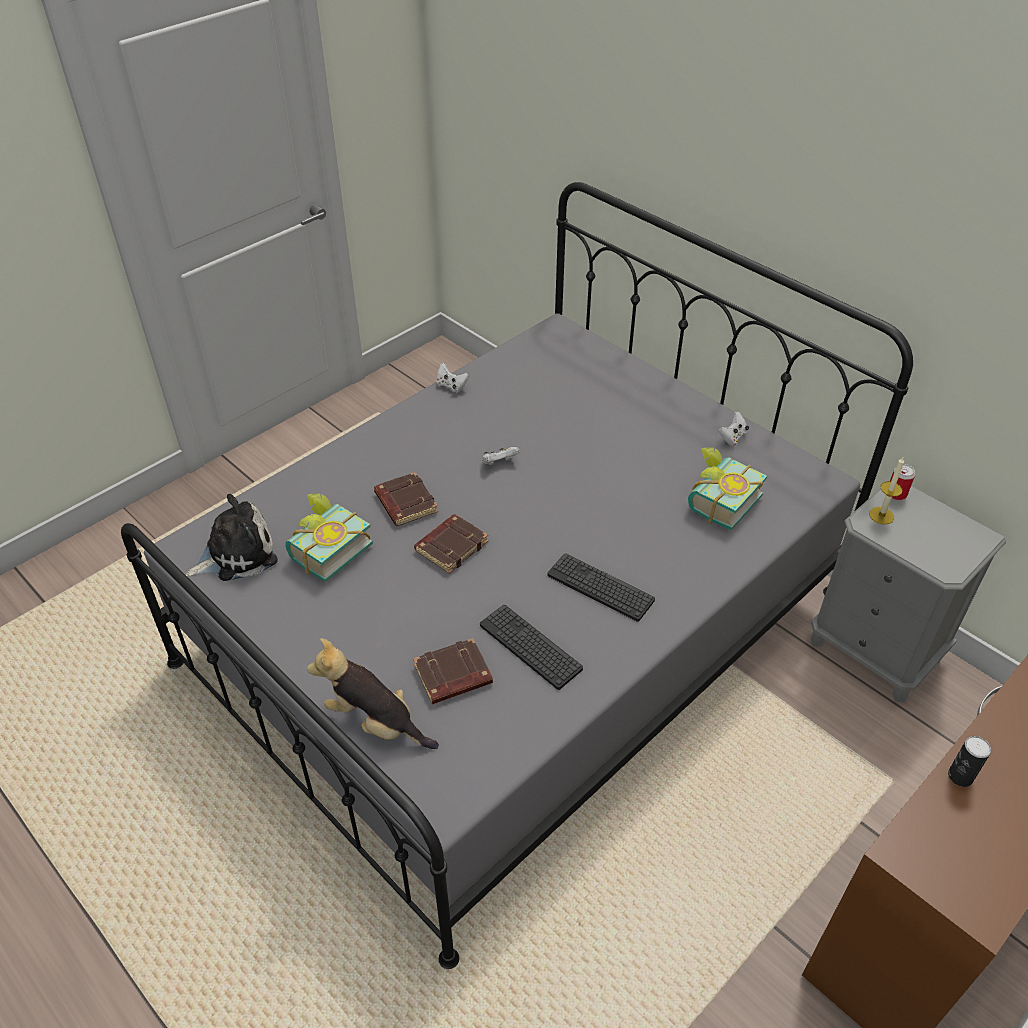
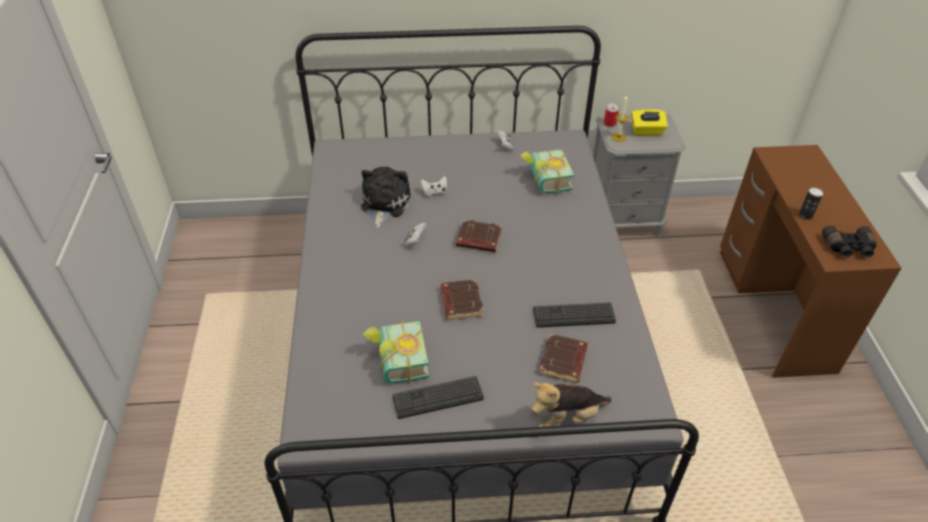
camera: 50 degrees left, 0 degrees up
(236, 554) = (347, 411): plush toy -> plush toy (384, 204)
(405, 503) = (399, 301): brown book -> brown book (478, 239)
(451, 386) = (320, 220): white game controller -> white game controller (434, 192)
(600, 587) = (559, 262): keyboard -> keyboard (438, 398)
(932, 535) = (646, 131): none -> yellow tissue box
(952, 862) = (848, 248): none -> black binoculars

